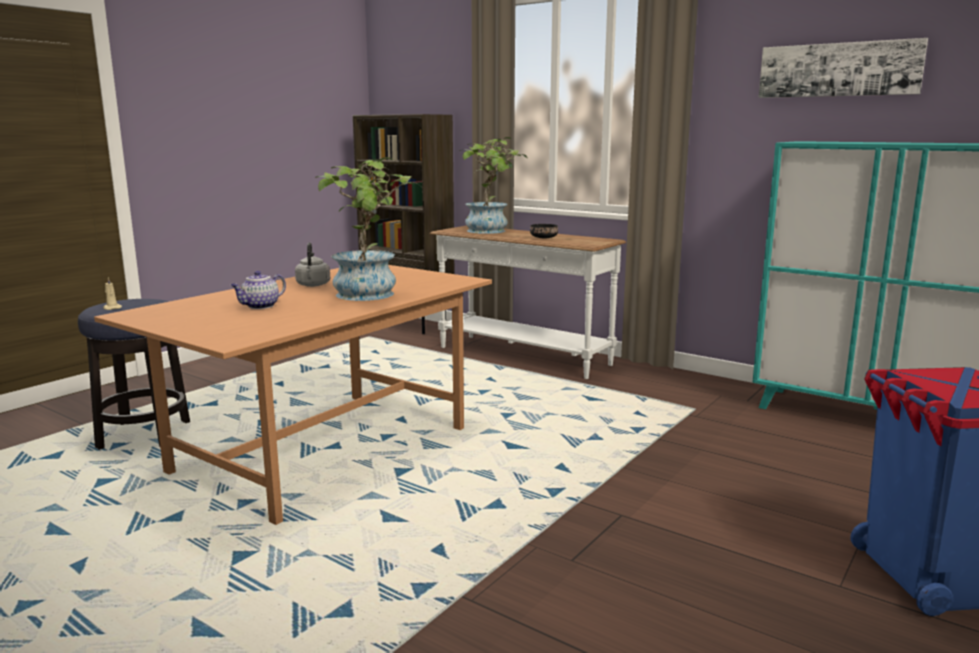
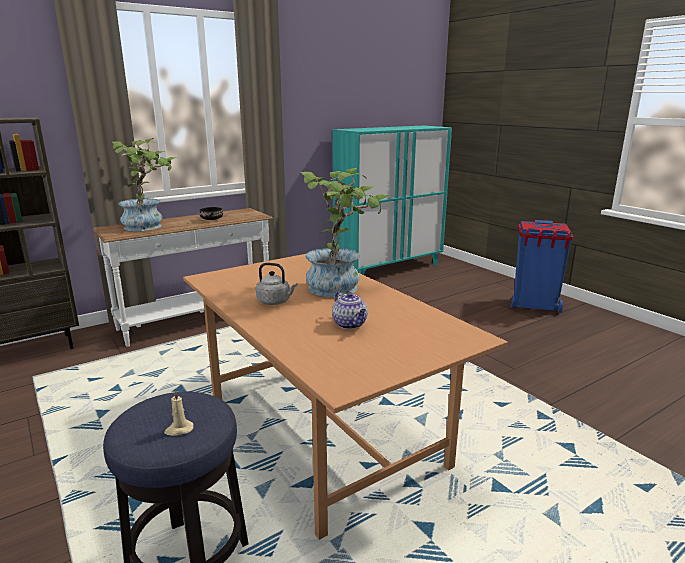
camera: 70 degrees left, 5 degrees up
(838, 70) = (346, 87): picture -> none

